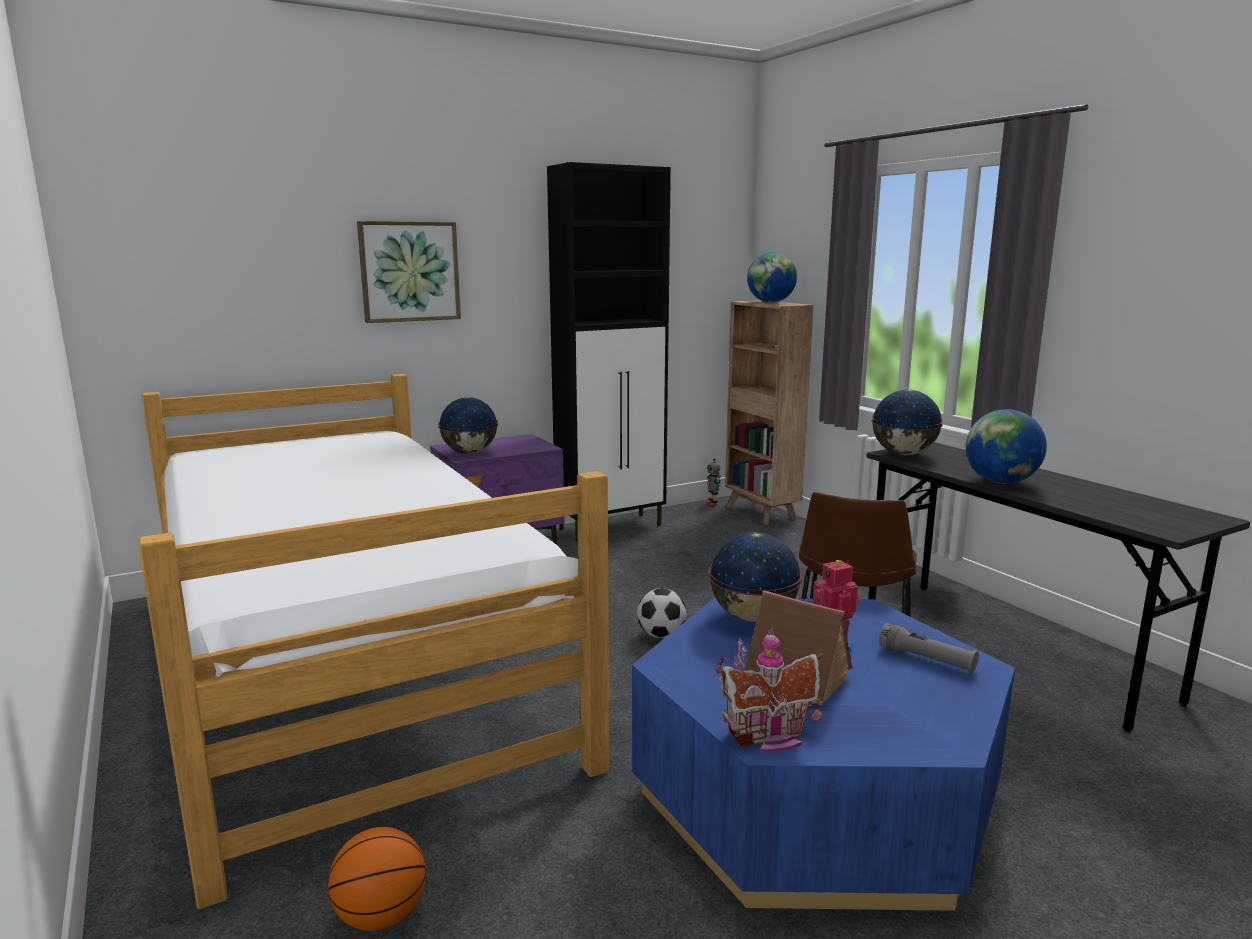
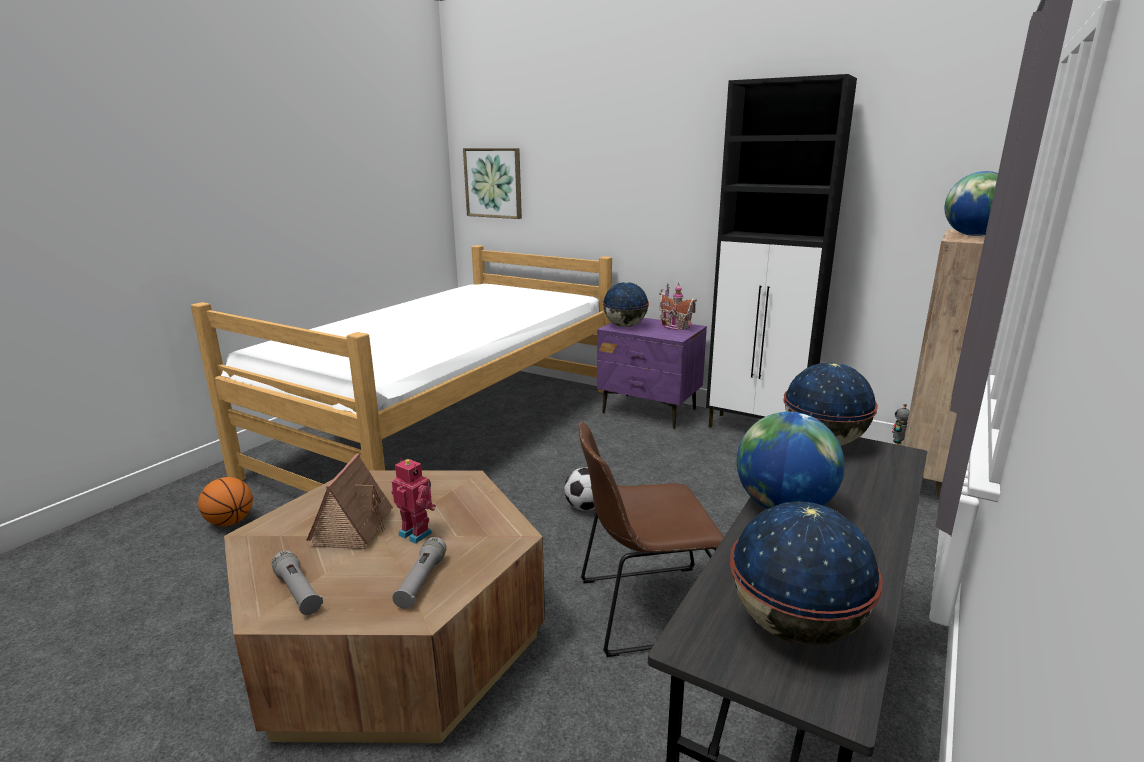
camera: 60 degrees right, 5 degrees up
(409, 271) = (626, 179): picture -> picture (493, 183)
(753, 617) = (455, 492): globe -> globe (795, 627)
(769, 737) = (260, 535): toy house -> toy house (674, 327)
(813, 796) = (394, 637): blue coffee table -> brown coffee table
(917, 723) = (298, 592): none -> grey flashlight

